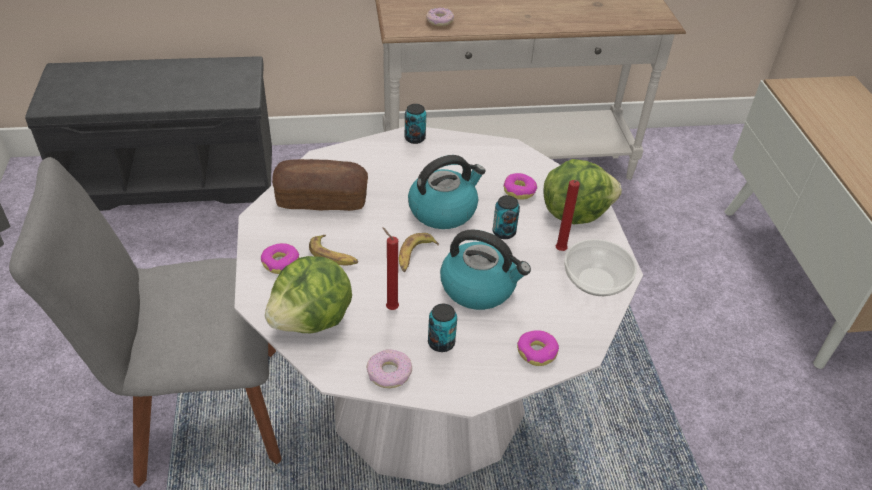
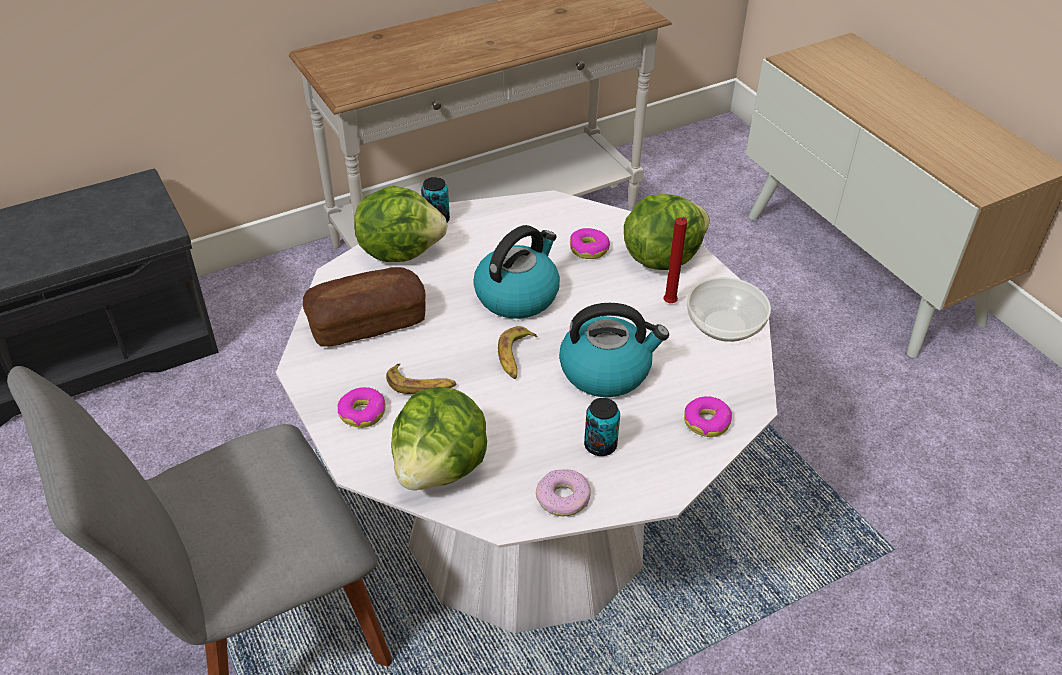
camera: 20 degrees left, 0 degrees up
(375, 153) = (400, 250): none -> lettuce
(390, 307) = (521, 424): red candle -> none
(440, 21) = (391, 71): donut -> none
(504, 232) = (598, 301): can -> none

